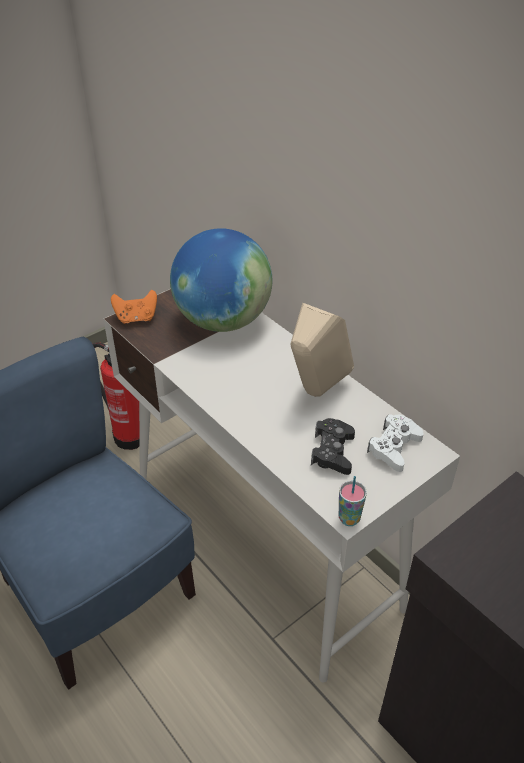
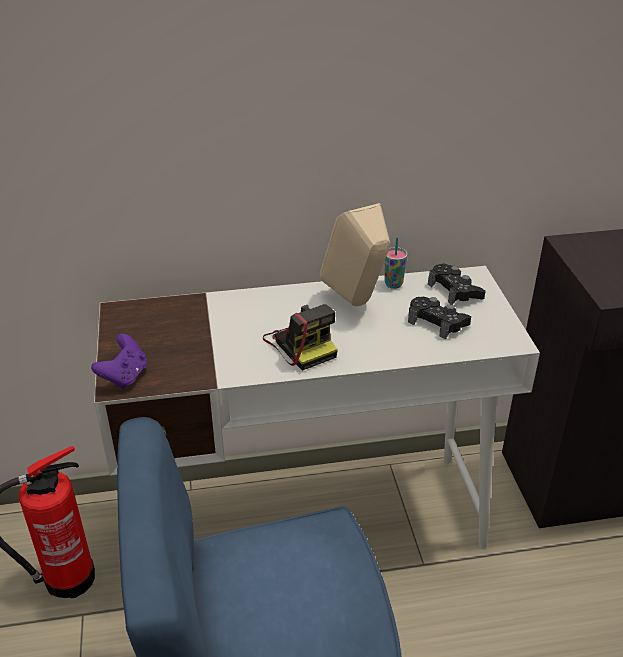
camera: 60 degrees left, 5 degrees down
(136, 318) = (124, 376): orange game controller -> purple game controller
(222, 320) = (196, 319): globe -> none
(235, 383) = (301, 344): none -> camera
(349, 519) = (518, 342): cup -> cup (393, 284)
(394, 447) = (455, 290): white game controller -> black game controller

